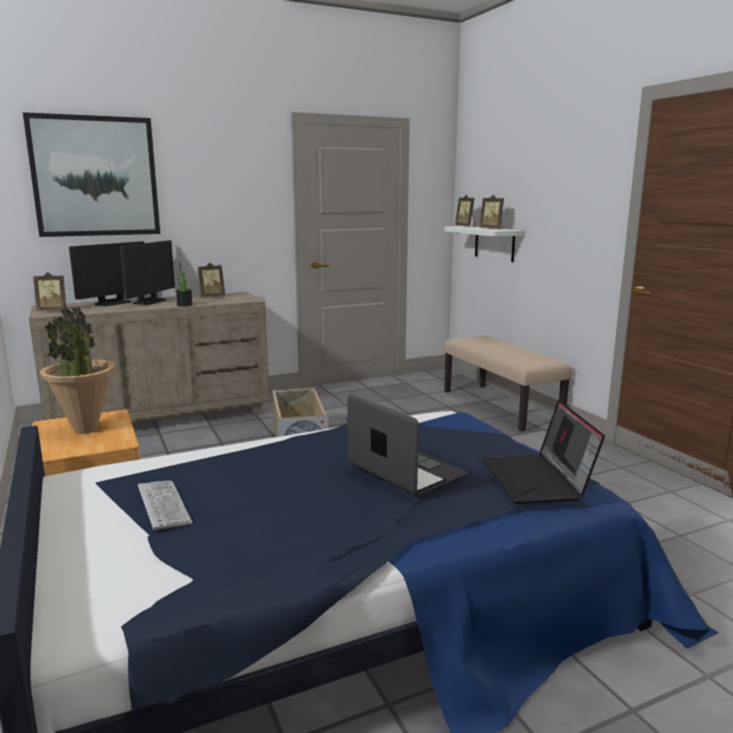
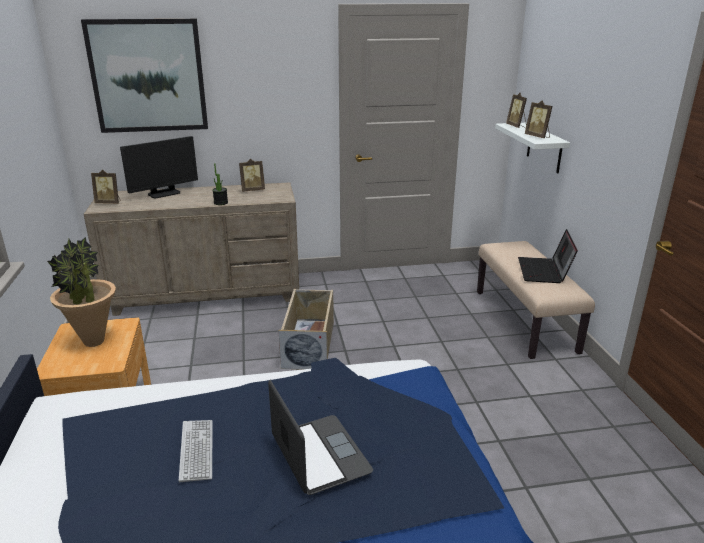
camera: 15 degrees right, 10 degrees up
(149, 301) = (195, 194): monitor -> none
(164, 505) = (96, 462): keyboard -> keyboard (196, 450)
(538, 480) = (440, 492): laptop -> laptop (544, 271)

